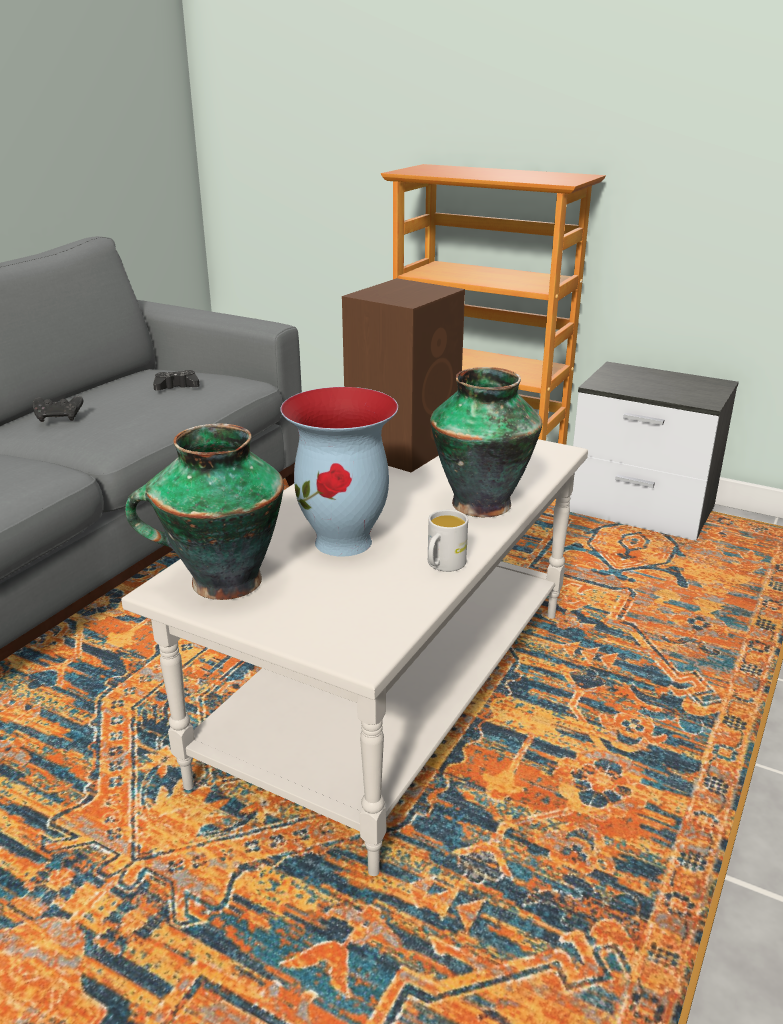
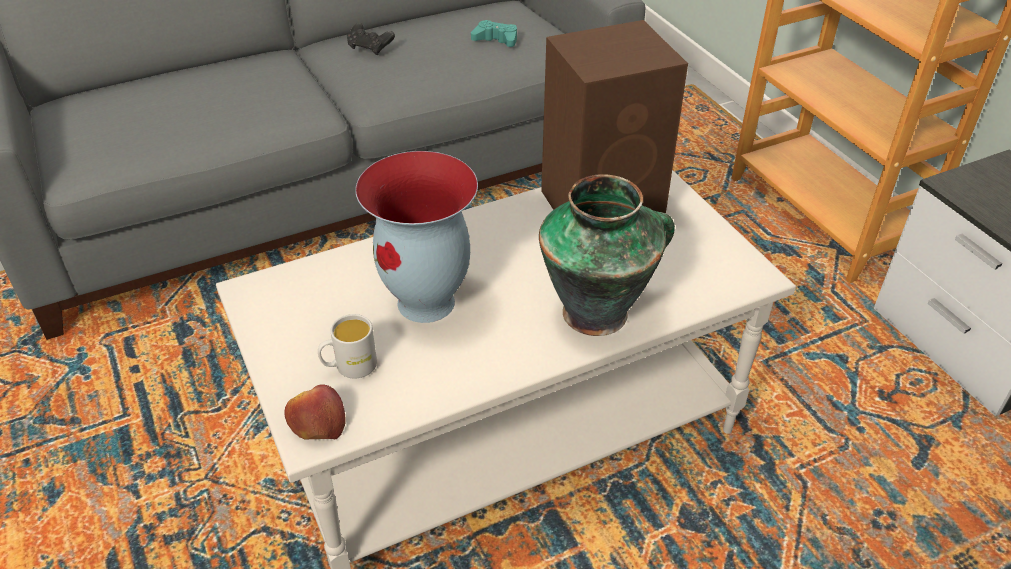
camera: 35 degrees right, 15 degrees up
(176, 387) = (496, 40): black game controller -> turquoise game controller
(222, 582) = (293, 302): vase -> none
(353, 645) = (317, 422): none -> apple
(443, 565) = (477, 372): white mug -> white mug (349, 366)

